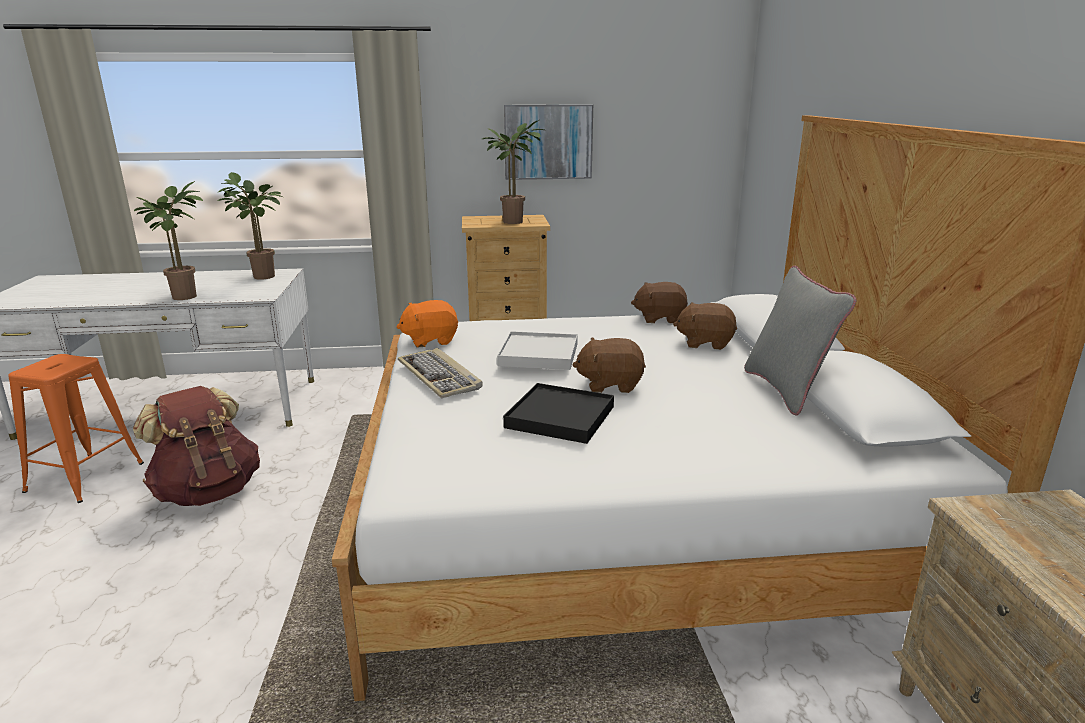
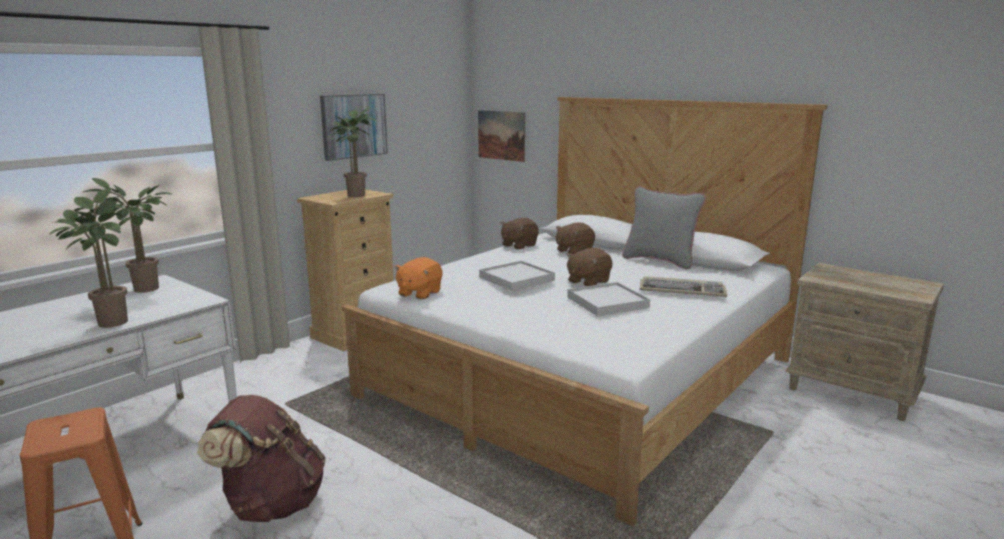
camera: 45 degrees left, 5 degrees down
(440, 376) = (489, 307): keyboard -> keyboard (682, 290)
(559, 417) = (607, 302): black tray -> white tray
(763, 168) = (501, 135): none -> picture

